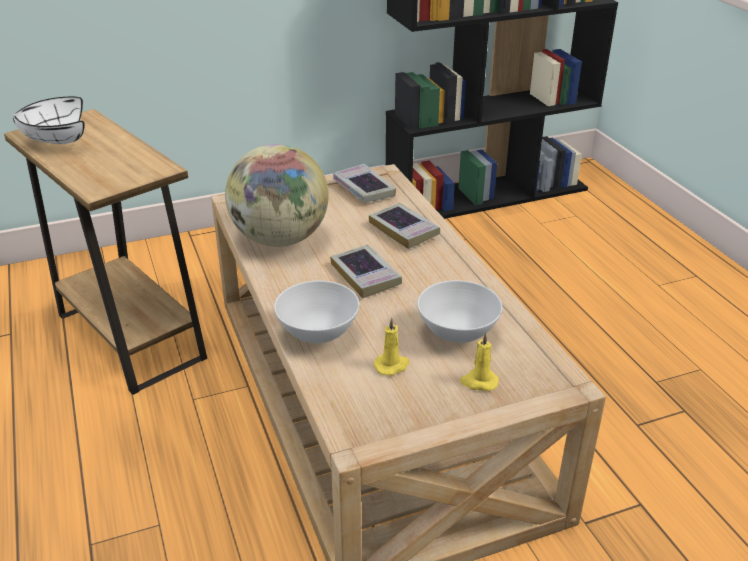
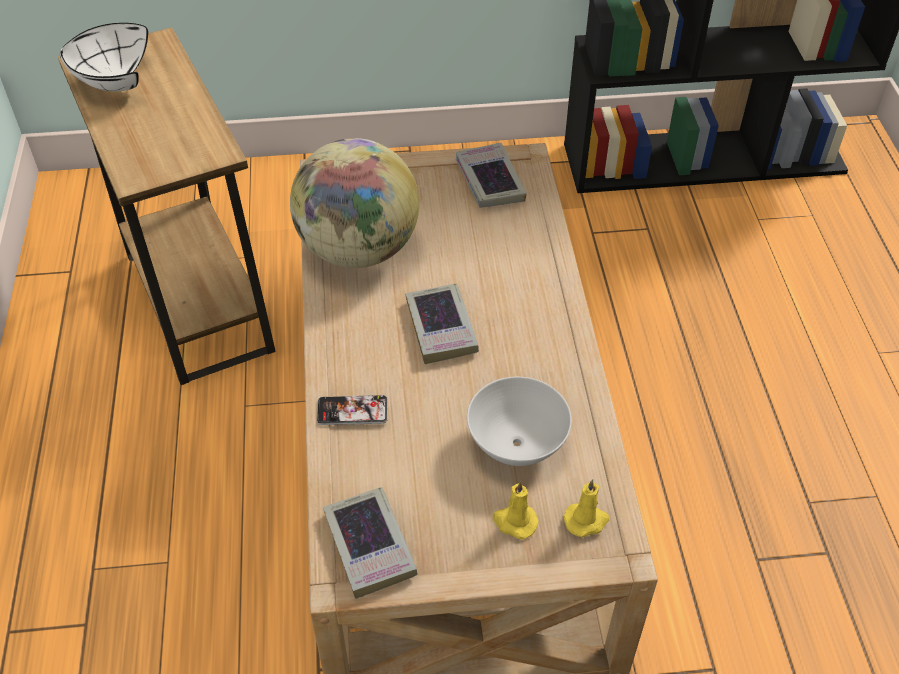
camera: 15 degrees right, 15 degrees up
(317, 335) = (352, 411): white bowl -> phone
(392, 365) = (422, 475): yellow candle -> yellow candle (586, 520)
(404, 230) = (514, 262): book -> book (370, 546)

